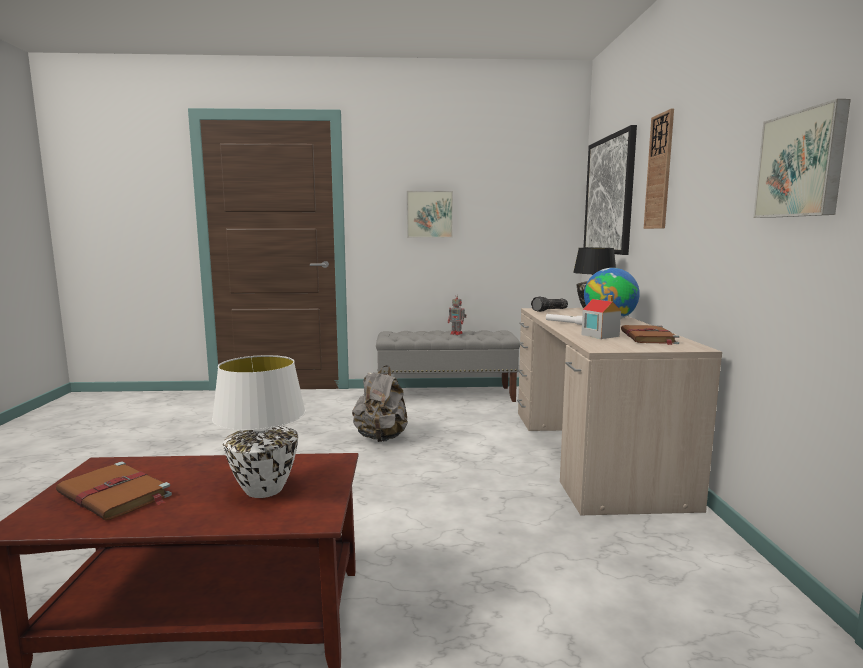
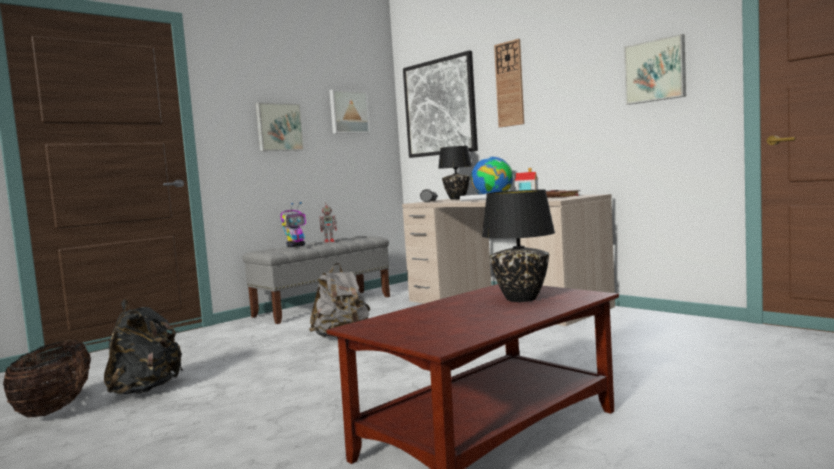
camera: 40 degrees left, 5 degrees down
(115, 495) = (441, 325): brown book -> none
(142, 433) = (54, 409): none -> basket
(196, 438) = (146, 390): none -> black backpack
(264, 490) = (522, 299): white table lamp -> black table lamp
(417, 334) = (296, 246): none -> toy robot
(516, 198) = (348, 112): none -> picture

